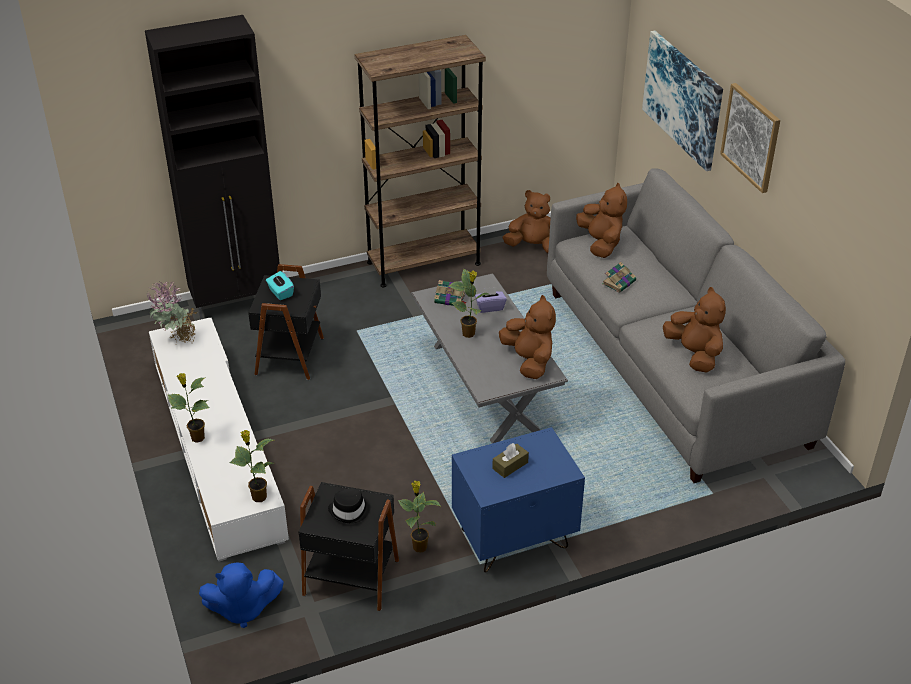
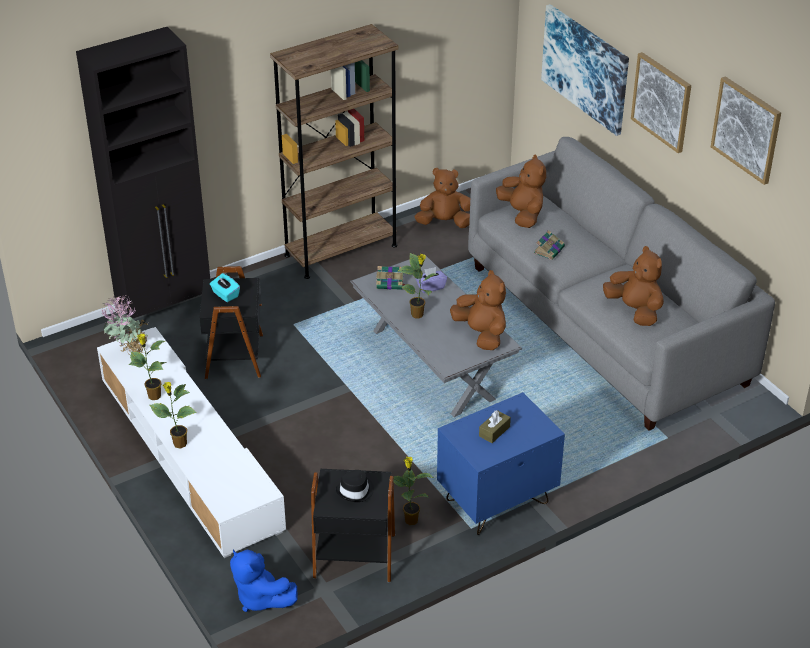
camera: 10 degrees left, 0 degrees up
(242, 609) = (260, 598): blue plush toy -> blue plush toy turned 60 degrees clockwise
(258, 497) = (256, 491): potted plant -> potted plant (153, 396)
(831, 171) = (746, 129): none -> picture

